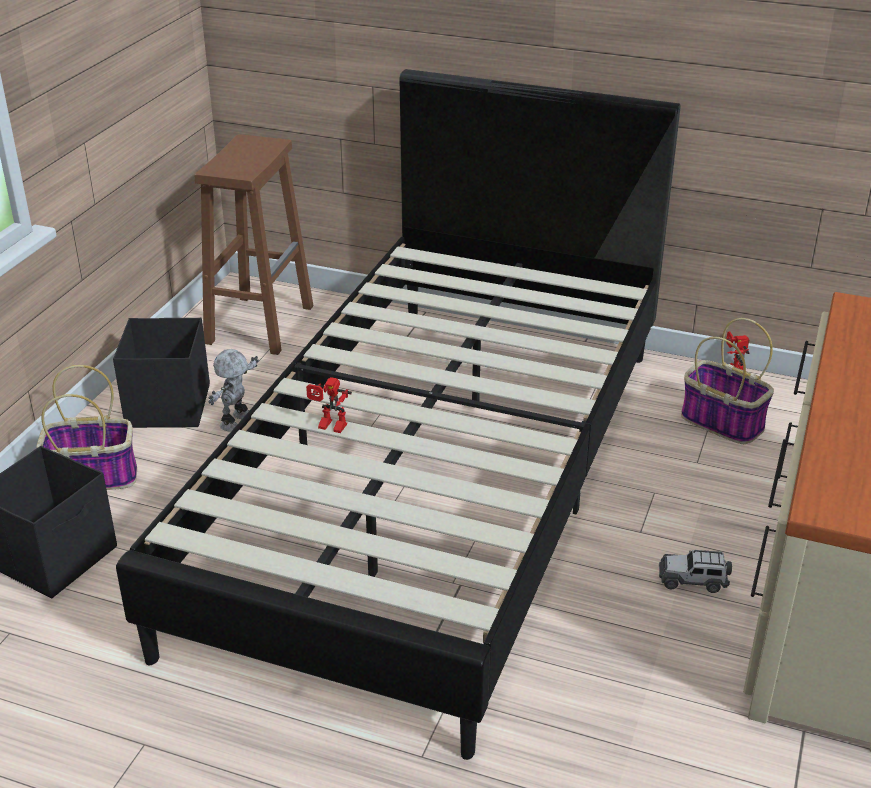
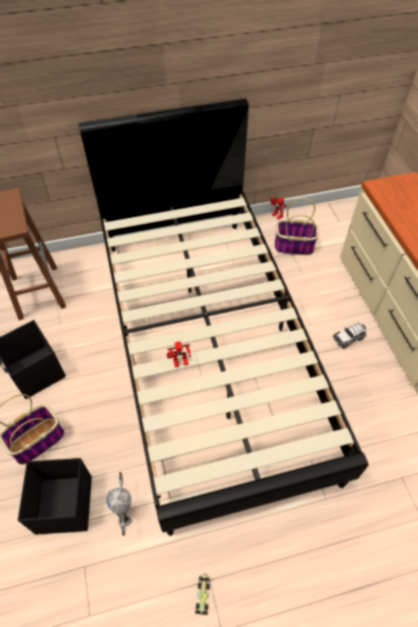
camera: 35 degrees left, 20 degrees up
(119, 753) = (203, 593): none -> toy car
(237, 421) = (82, 362): toy robot -> toy robot (125, 512)

